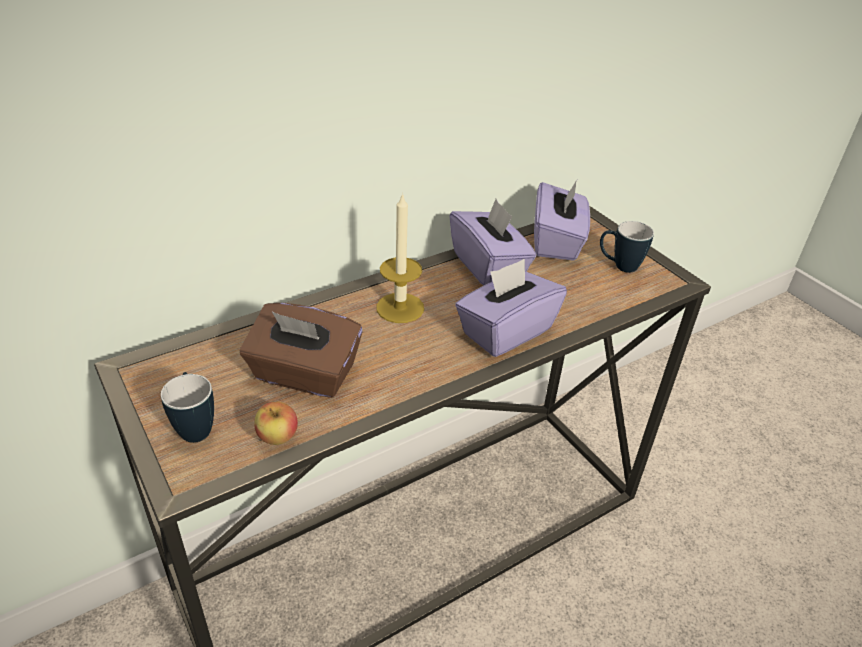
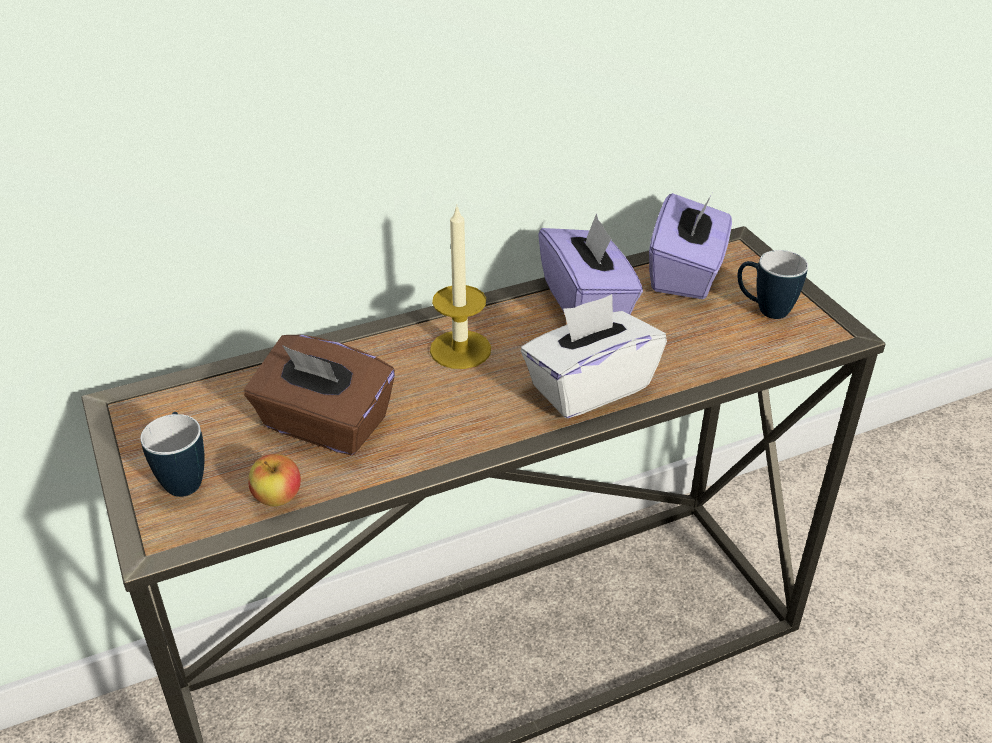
camera: 10 degrees right, 0 degrees up
(505, 331) = (589, 387): purple tissue box -> white tissue box

